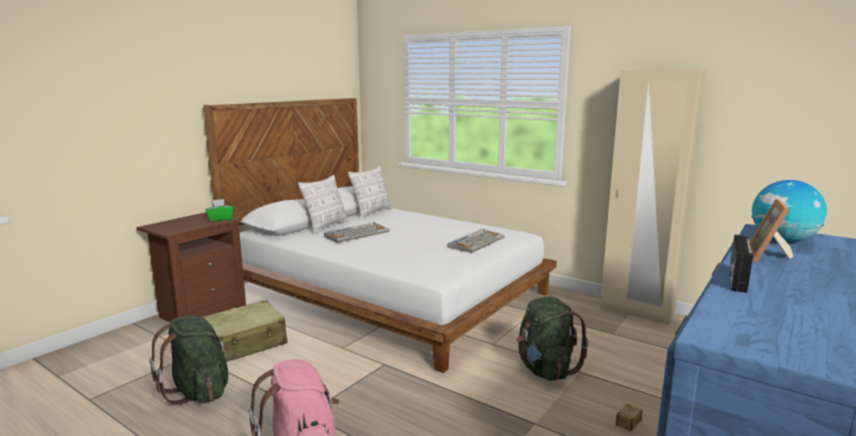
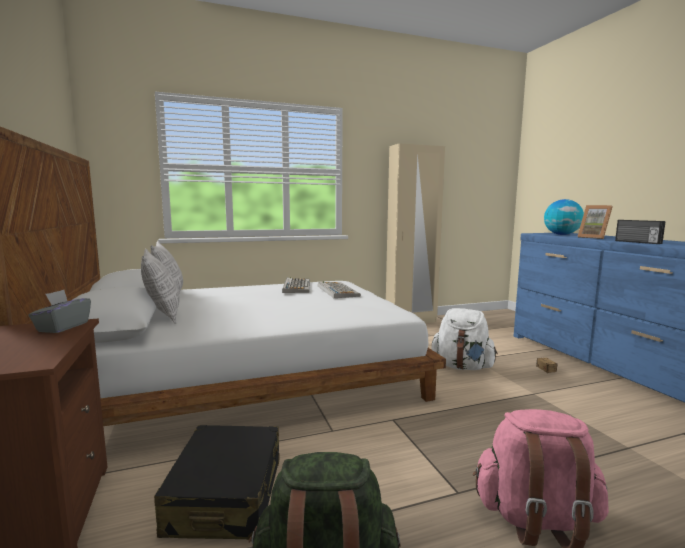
camera: 55 degrees left, 5 degrees down
(220, 219) = (63, 327): green tissue box -> grey tissue box
(246, 343) = (226, 496): beige suitcase -> black suitcase
(357, 234) = (227, 310): keyboard -> keyboard (296, 286)
(545, 370) = (462, 366): green backpack -> white backpack

